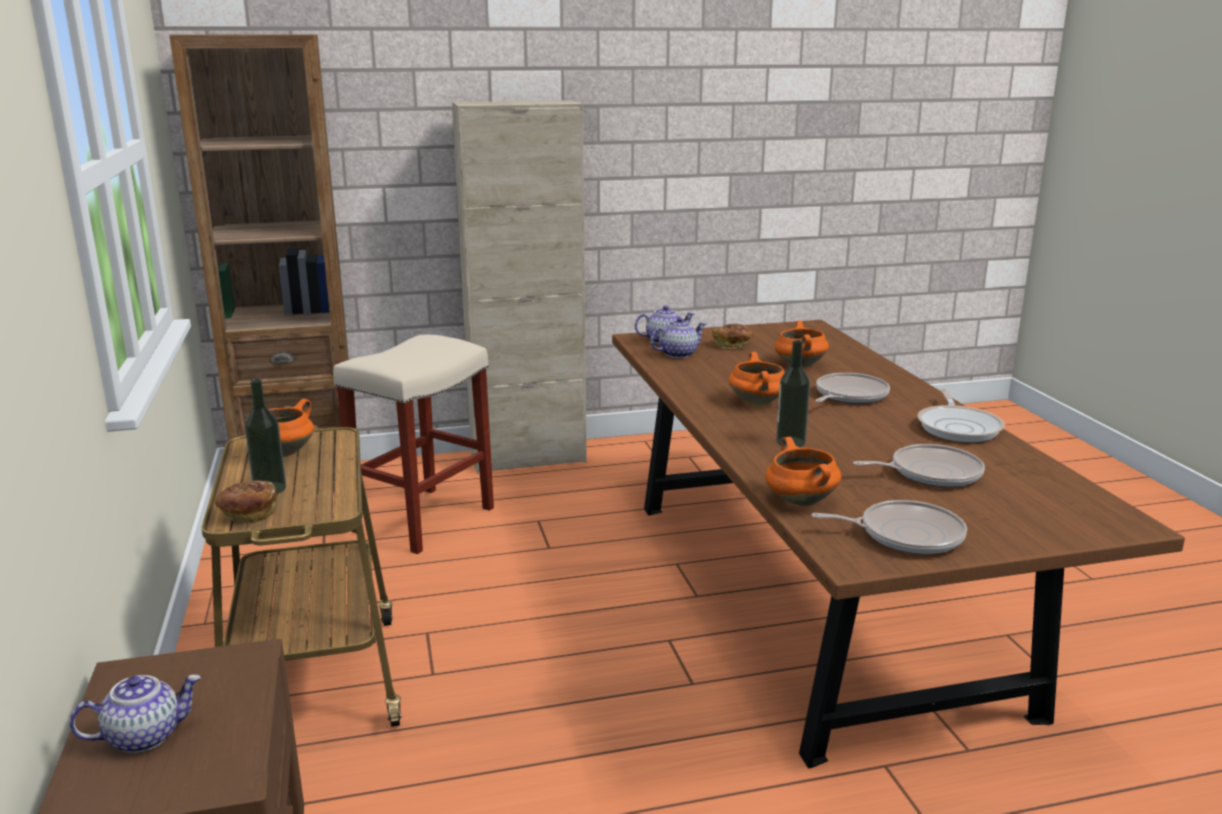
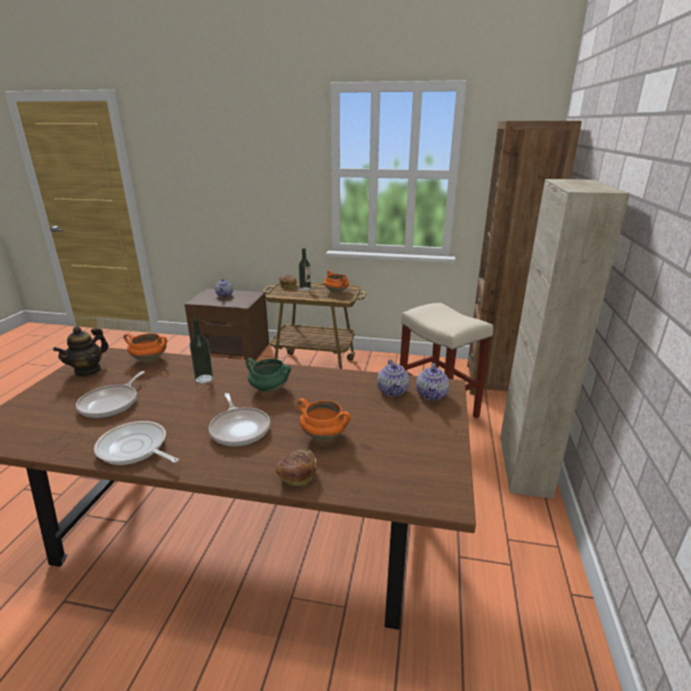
camera: 115 degrees right, 5 degrees up
(733, 346) = (399, 421): bread -> bread (297, 476)
(758, 402) = (268, 389): orange cooking pot -> green cooking pot
(905, 535) = (88, 370): frying pan -> teapot

